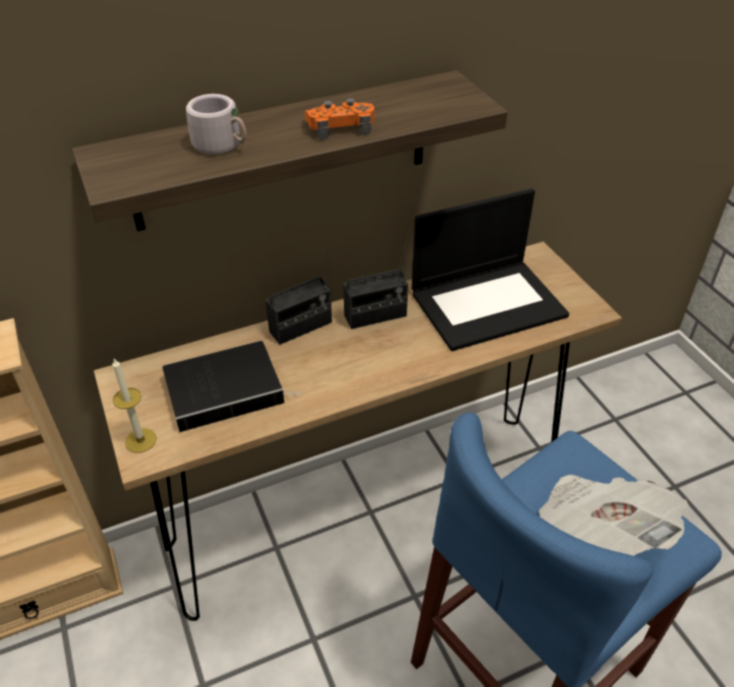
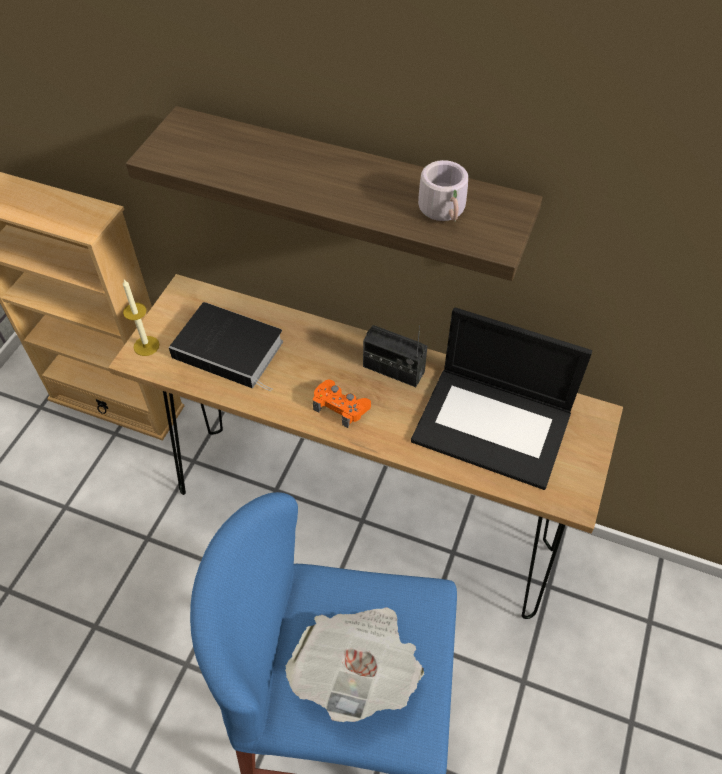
camera: 45 degrees right, 10 degrees up
(223, 144) = (262, 162): grey mug -> grey mug (446, 211)
(301, 327) = (331, 338): radio -> none
(340, 127) = (360, 197): orange game controller -> orange game controller (340, 406)

